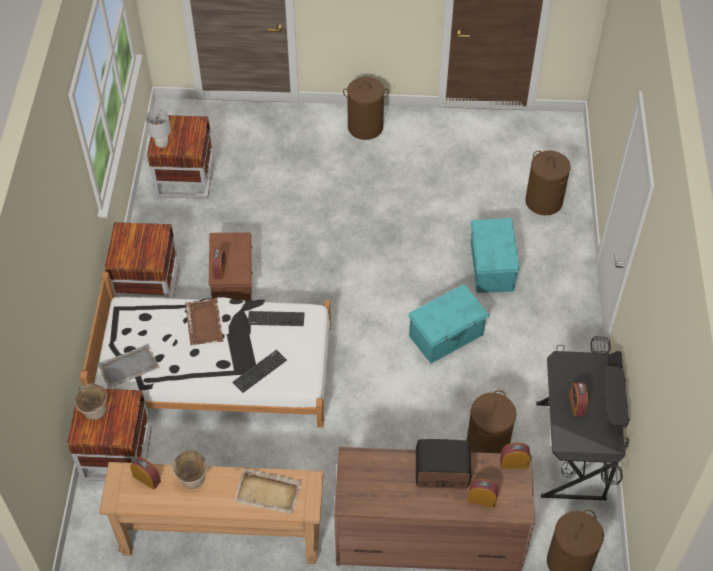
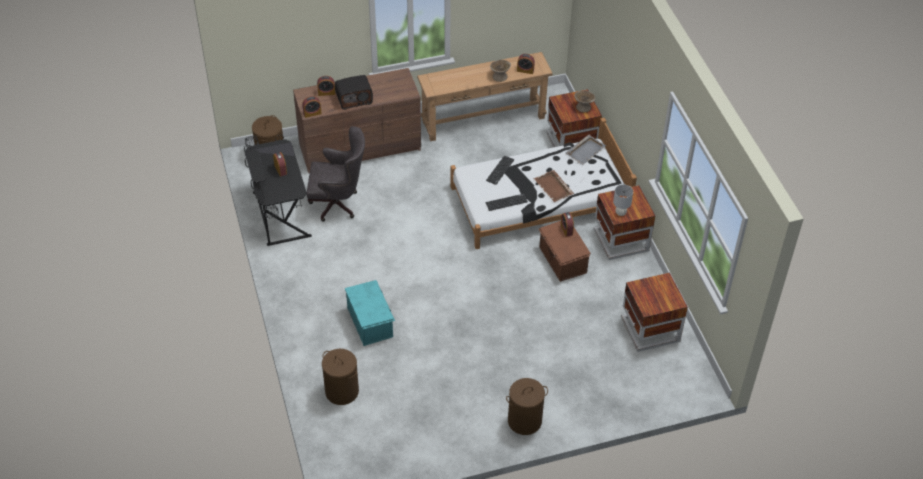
camera: 160 degrees right, 5 degrees down
(162, 145) = (663, 282): grey table lamp -> grey table lamp (620, 213)
(268, 493) = (452, 80): beige tray -> none
(447, 336) = (388, 263): turquoise storage box -> none
(487, 443) = (338, 204): brown laundry basket -> grey office chair

